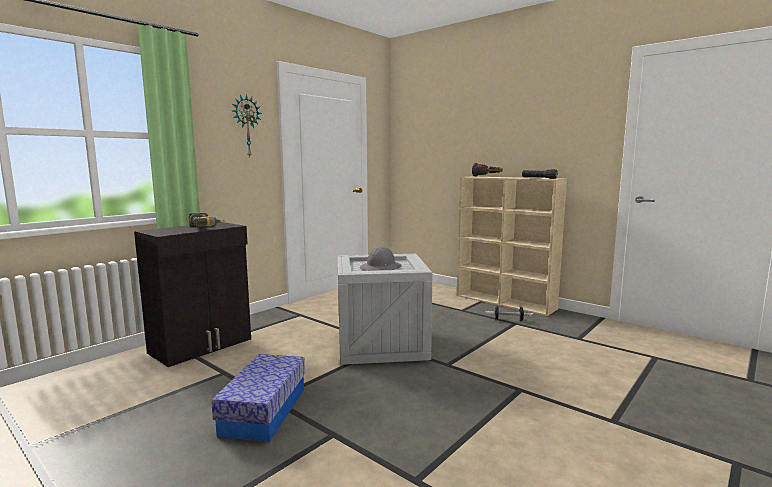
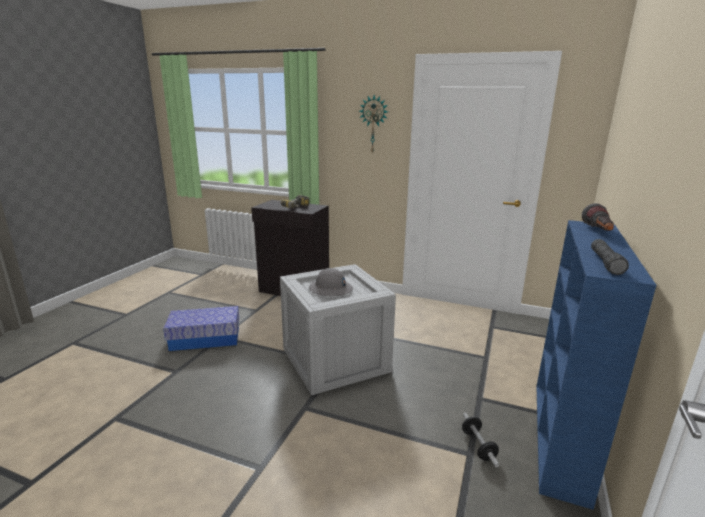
camera: 70 degrees right, 10 degrees up
(506, 302) = (560, 438): beige bookcase -> blue bookcase

